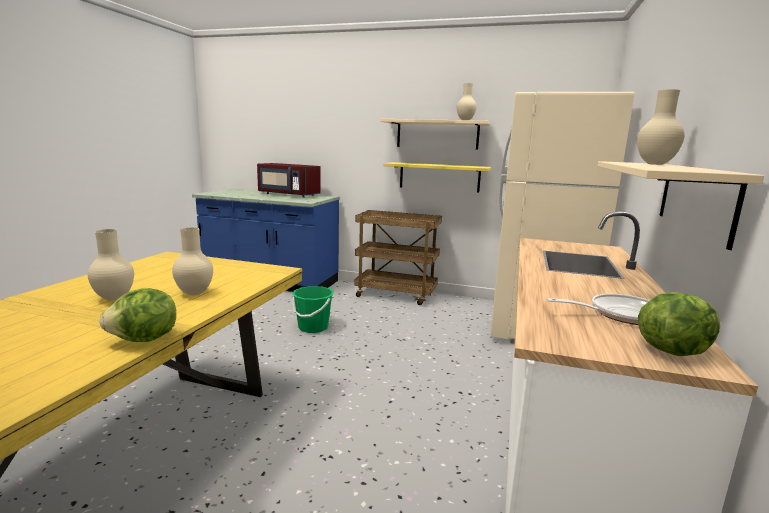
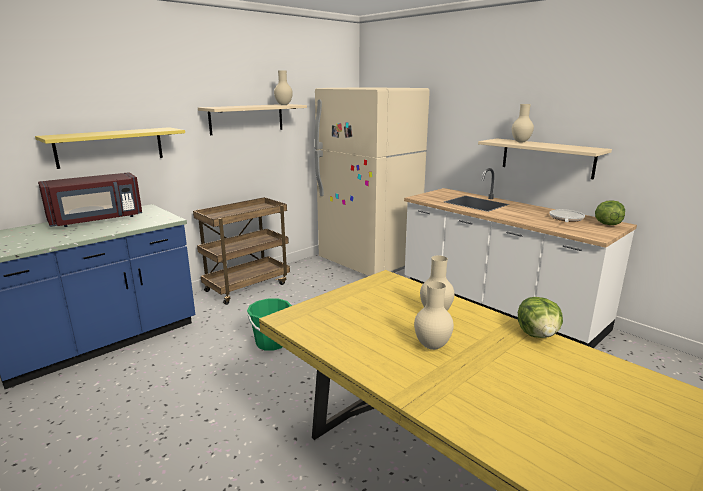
camera: 60 degrees left, 5 degrees up
(439, 177) = (254, 160): yellow shelf -> yellow shelf (110, 147)

